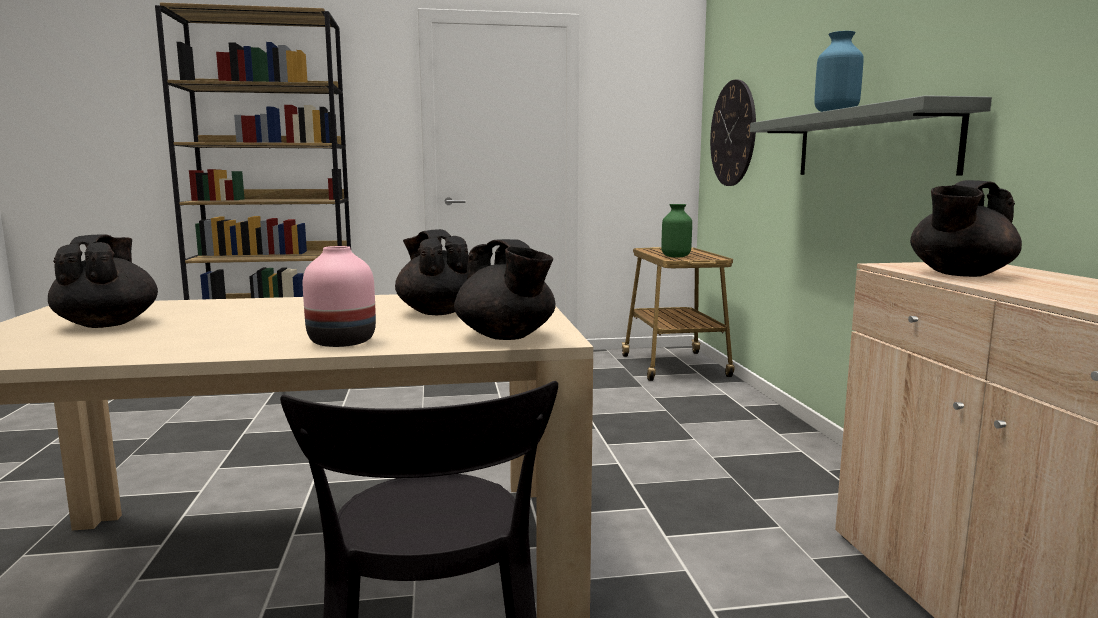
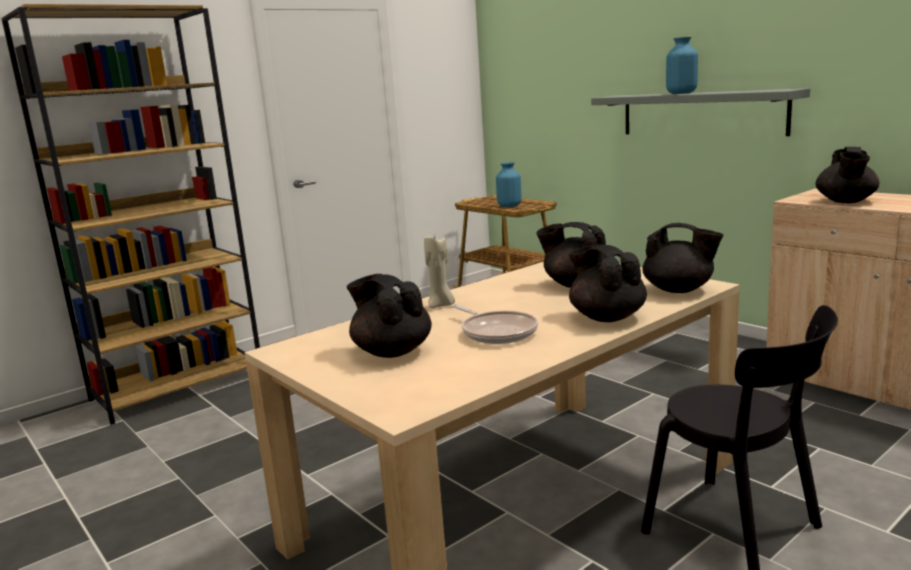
camera: 30 degrees left, 5 degrees up
(222, 330) = (496, 332): none -> frying pan
(278, 304) = (441, 305): none -> beige candle
(344, 341) = (606, 317): pink vase -> black teapot
(675, 256) = (509, 206): green vase -> blue vase
(733, 133) = (531, 100): wall clock -> none

